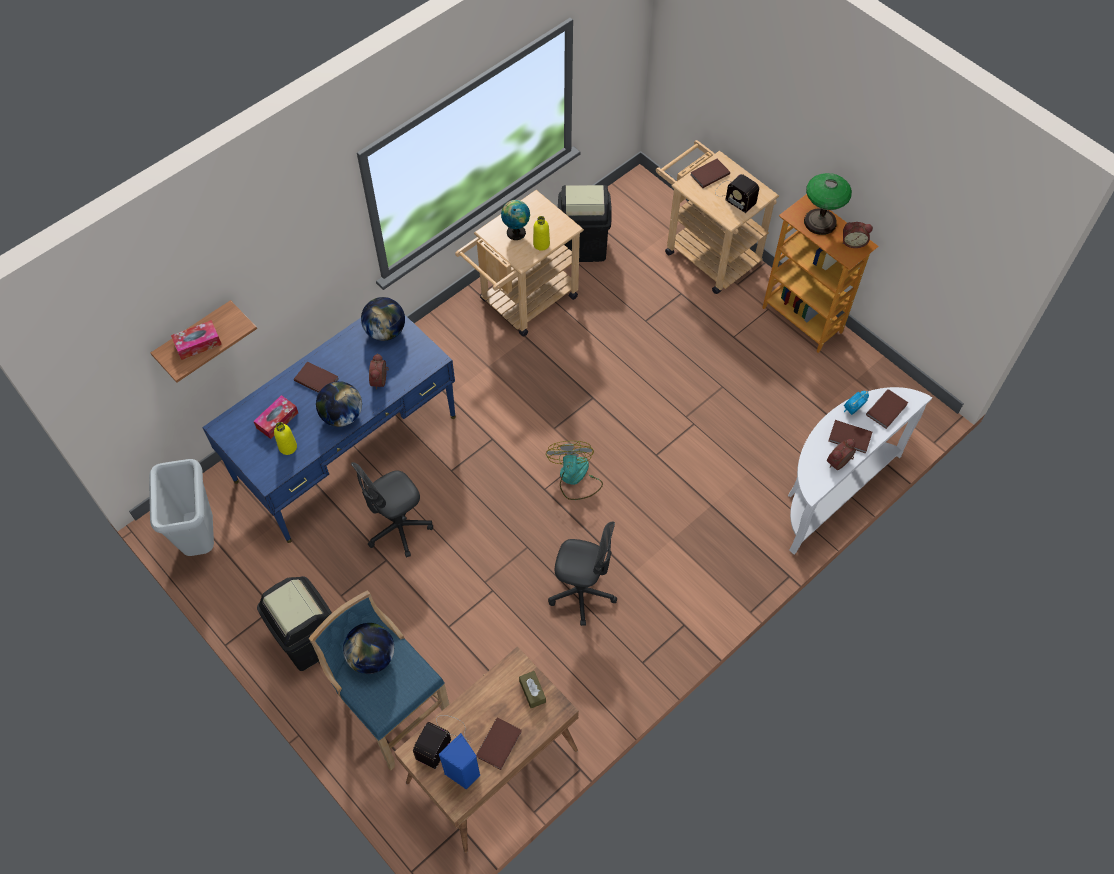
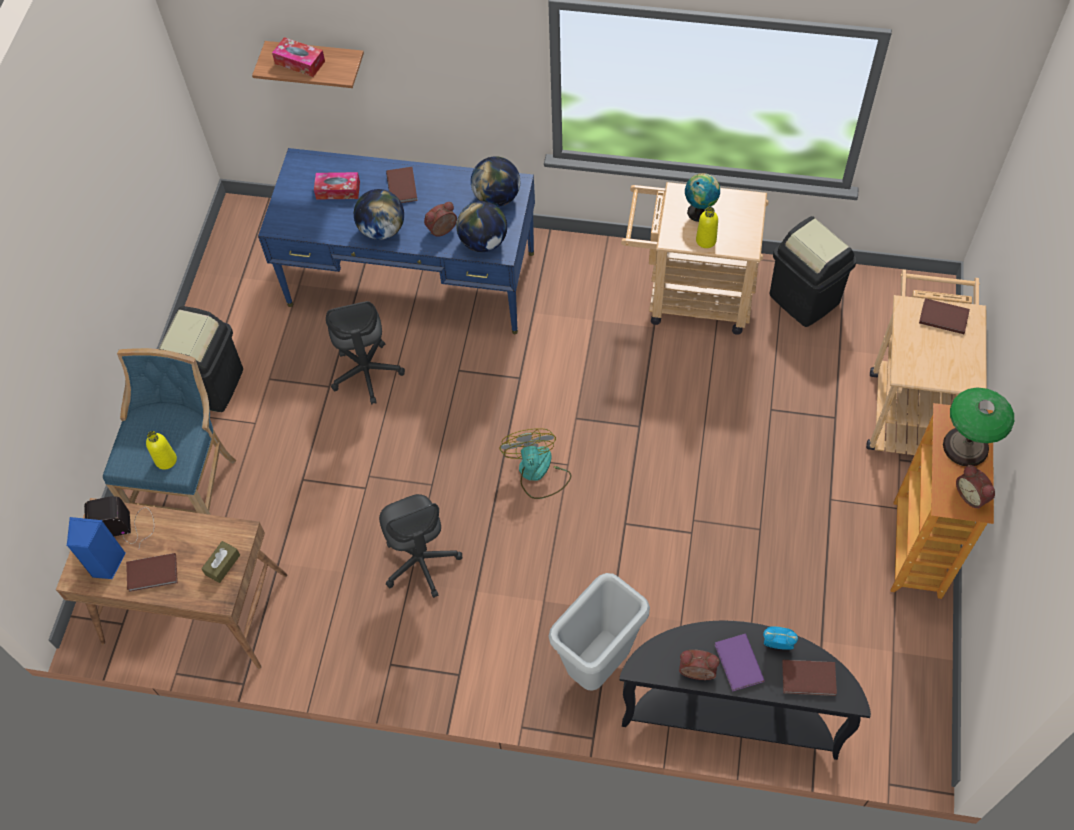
camera: 55 degrees right, 0 degrees up
(200, 539) = (242, 245): grey trash can -> grey trash can (597, 665)
(288, 447) = (318, 216): yellow bottle -> yellow bottle (166, 460)
(372, 657) = (170, 420): globe -> globe (483, 242)
(398, 528) = (367, 373): grey office chair -> grey office chair turned 120 degrees counterclockwise
(575, 478) = (537, 472): fan -> fan turned 60 degrees counterclockwise
(734, 195) = (940, 356): radio -> none
(831, 490) = (731, 714): white console table -> black console table
(850, 438) = (738, 664): brown book -> purple book

